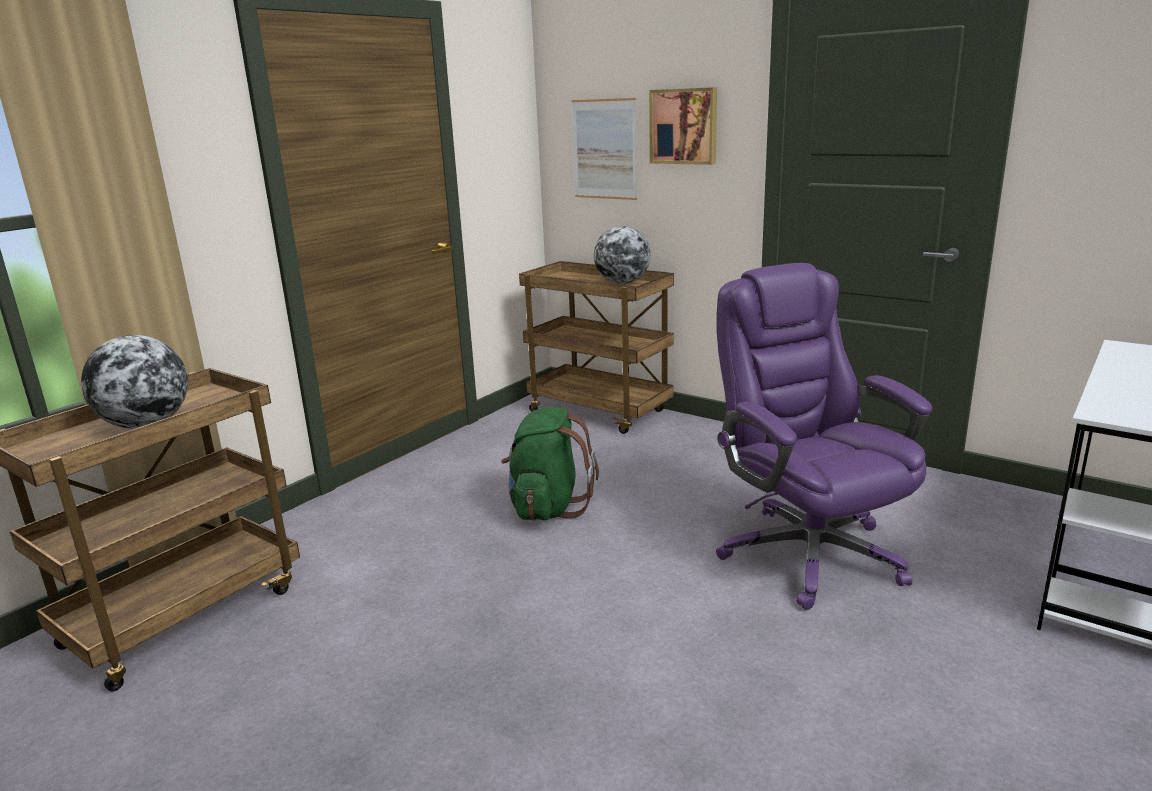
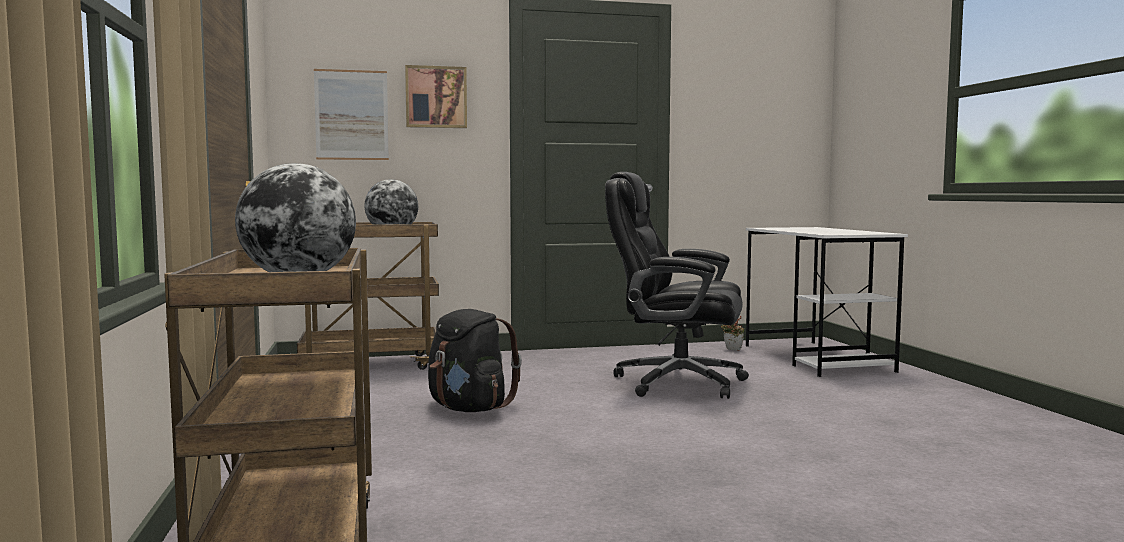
camera: 50 degrees left, 15 degrees down
(548, 507) = (469, 409): green backpack -> black backpack
(808, 552) = (675, 383): purple office chair -> black office chair
(1028, 518) = (732, 350): none -> potted plant

